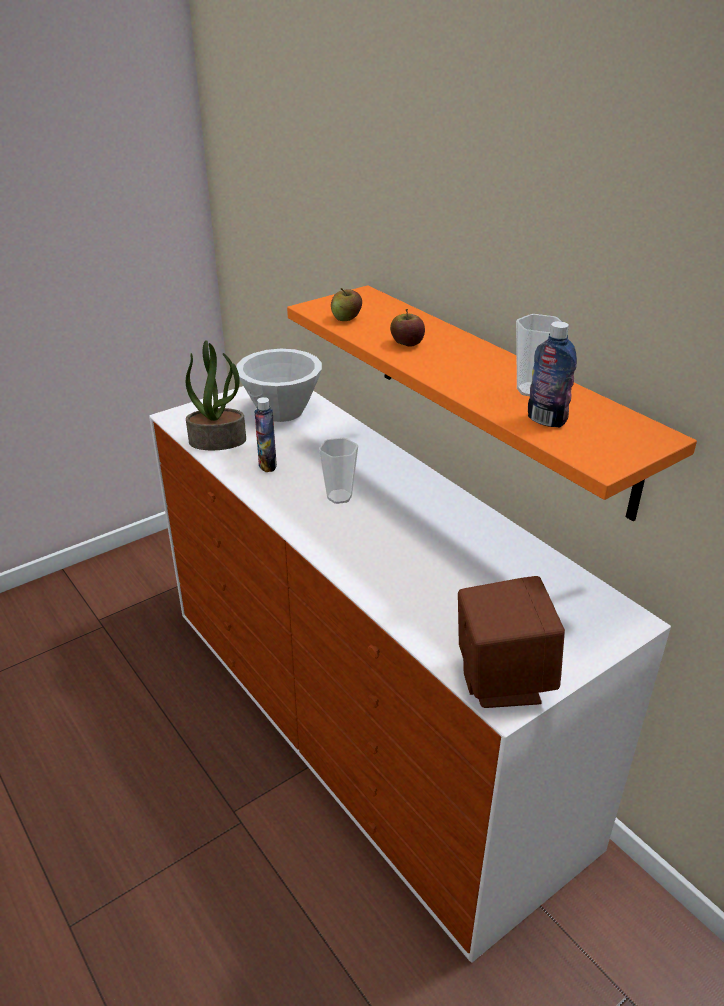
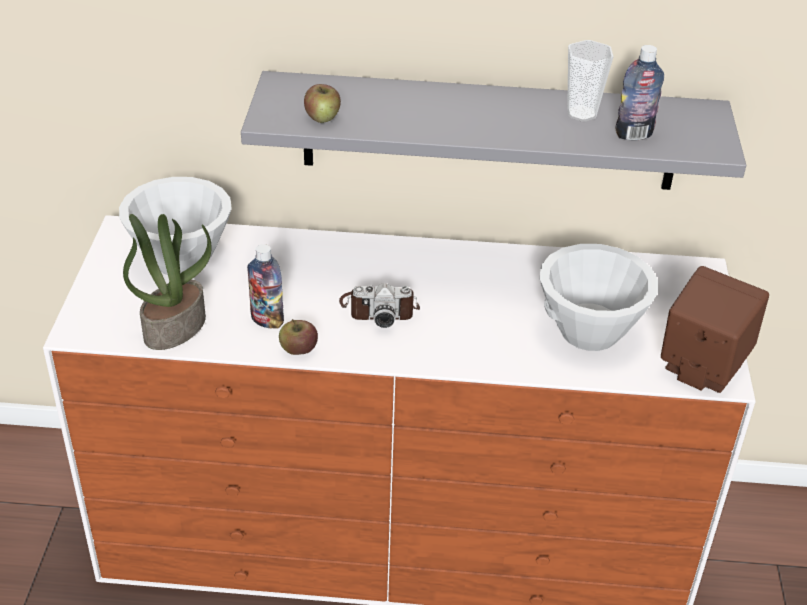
camera: 50 degrees left, 5 degrees up
(339, 497) = (379, 309): cup -> camera
(407, 343) = (421, 118): apple -> apple (298, 349)
(454, 598) = (590, 332): none -> white bowl
(498, 395) = (489, 131): orange shelf -> grey shelf

